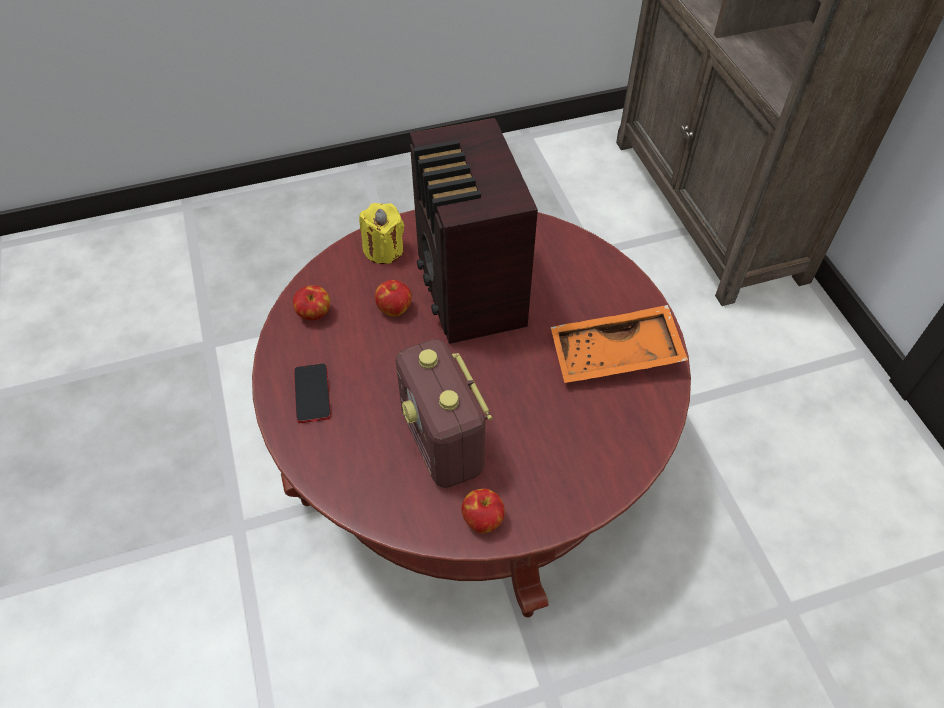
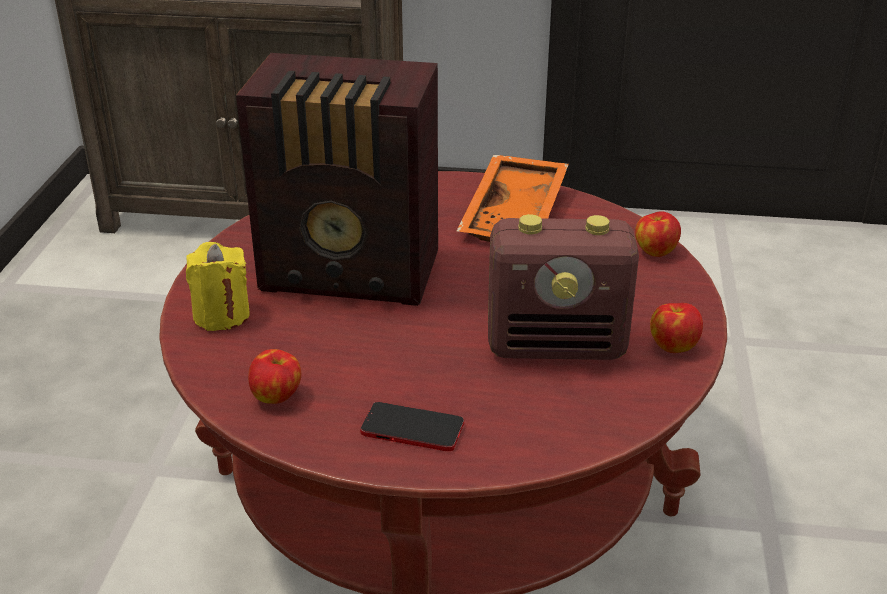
camera: 65 degrees left, 20 degrees down
(394, 308) = (328, 331): apple -> apple (655, 251)

